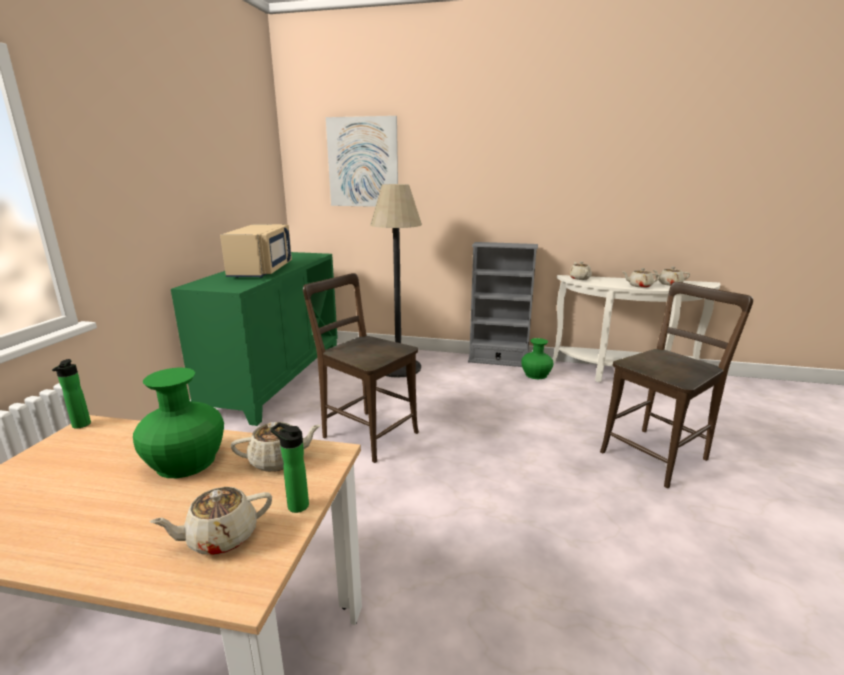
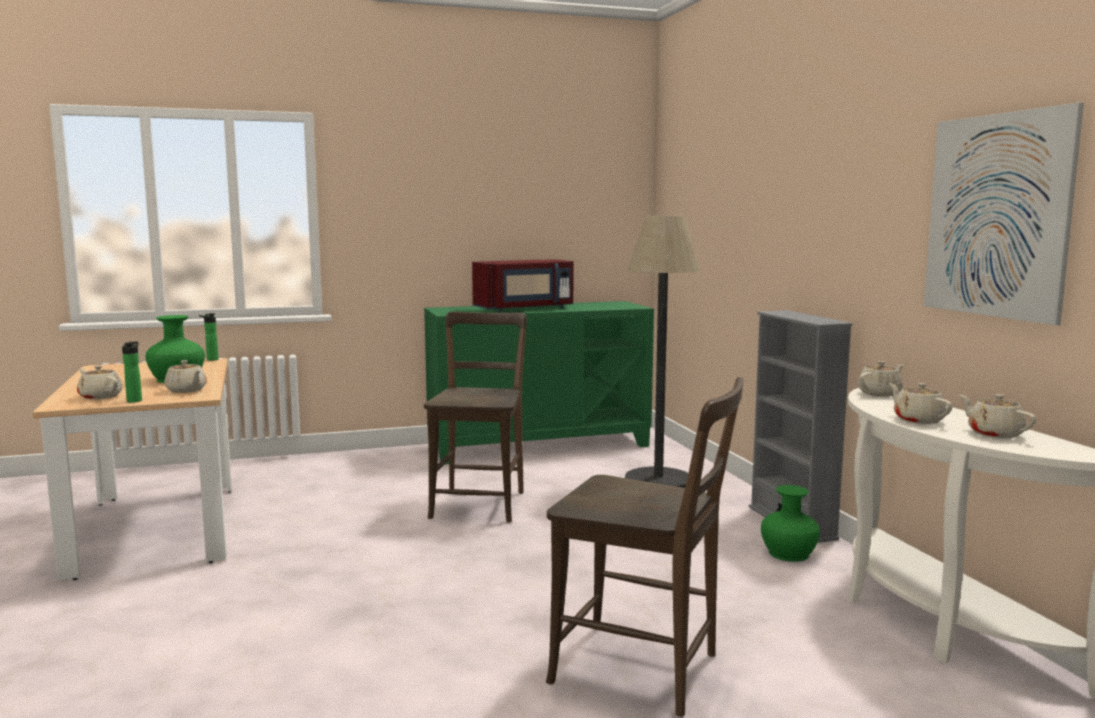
camera: 60 degrees right, 10 degrees down
(262, 271) = (525, 309): beige microwave -> red microwave
(363, 162) = (705, 189): picture -> picture (996, 216)

